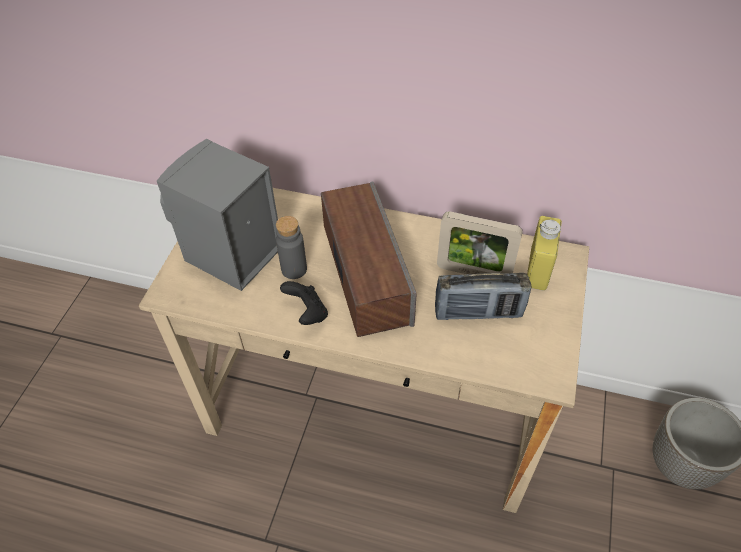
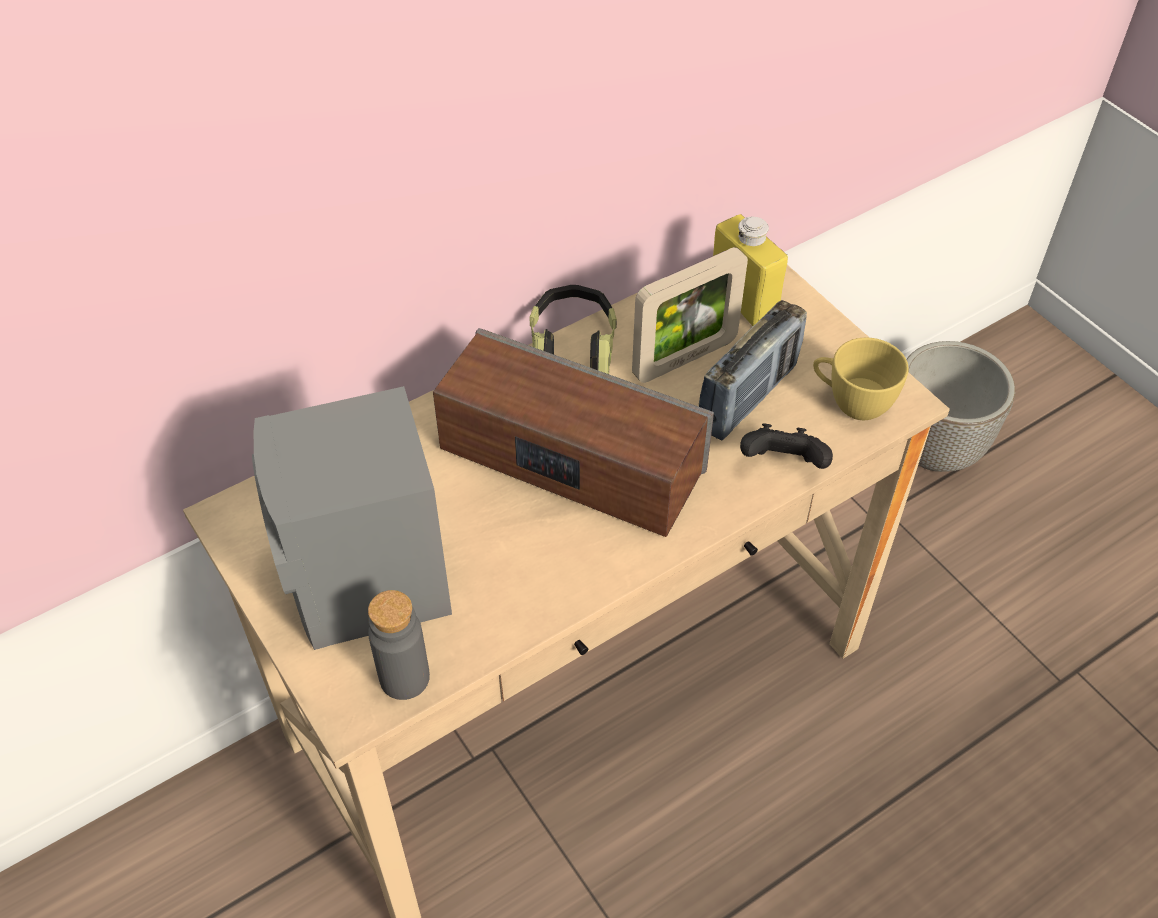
camera: 50 degrees left, 0 degrees up
(294, 269) = (478, 530): grey bottle -> grey bottle (404, 678)
(307, 313) = (571, 565): black game controller -> black game controller (782, 464)
(431, 229) = (572, 347): none -> headphones
(525, 357) = (851, 402): none -> yellow cup

